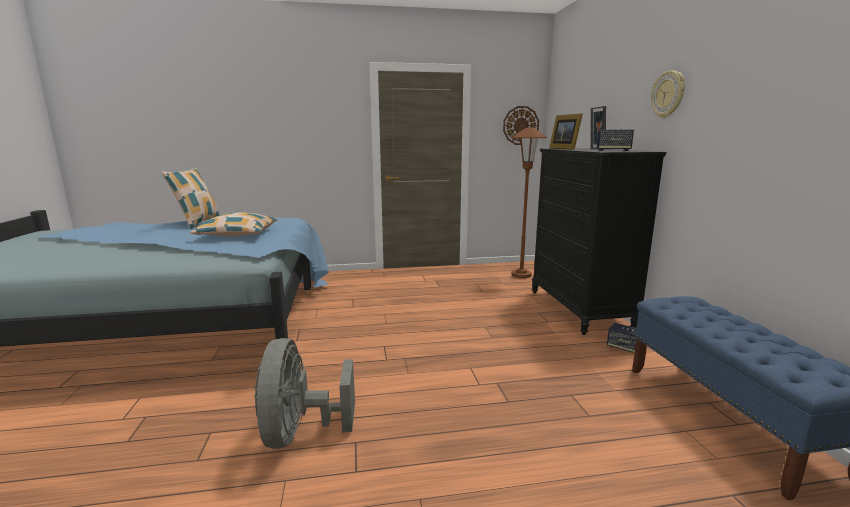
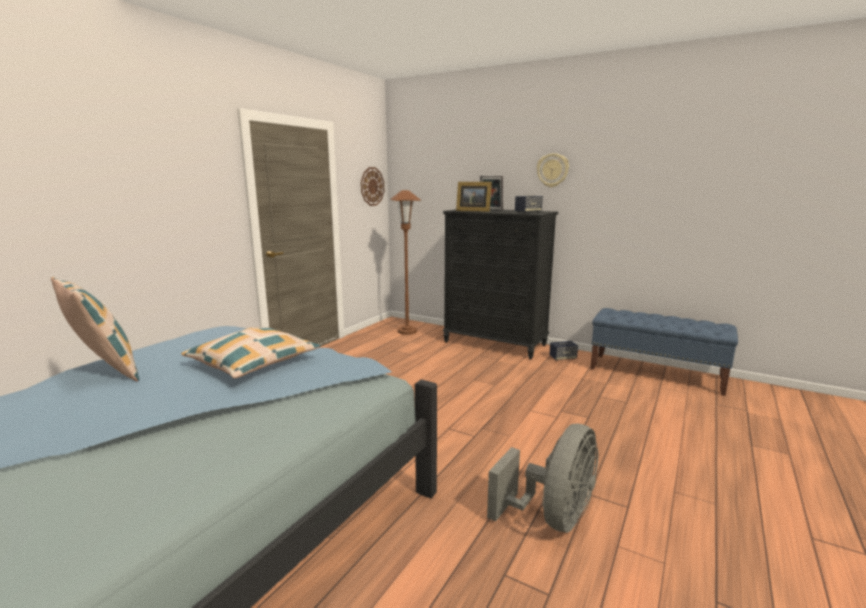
camera: 50 degrees left, 0 degrees up
(300, 432) = (553, 517): grey fan -> grey fan turned 90 degrees counterclockwise

